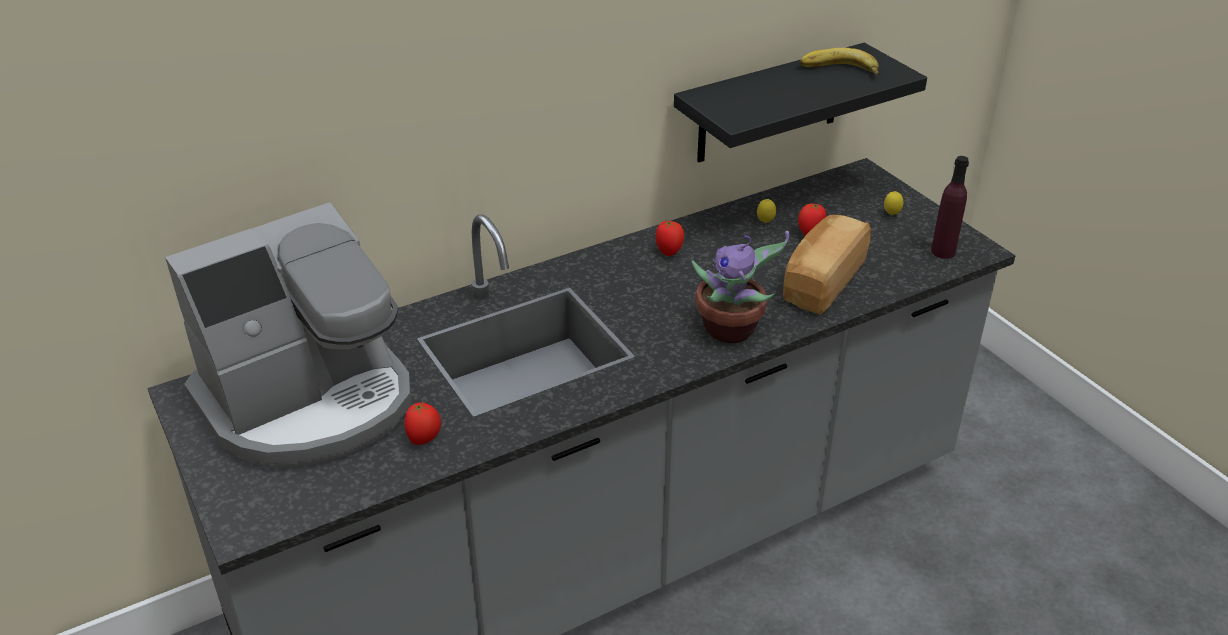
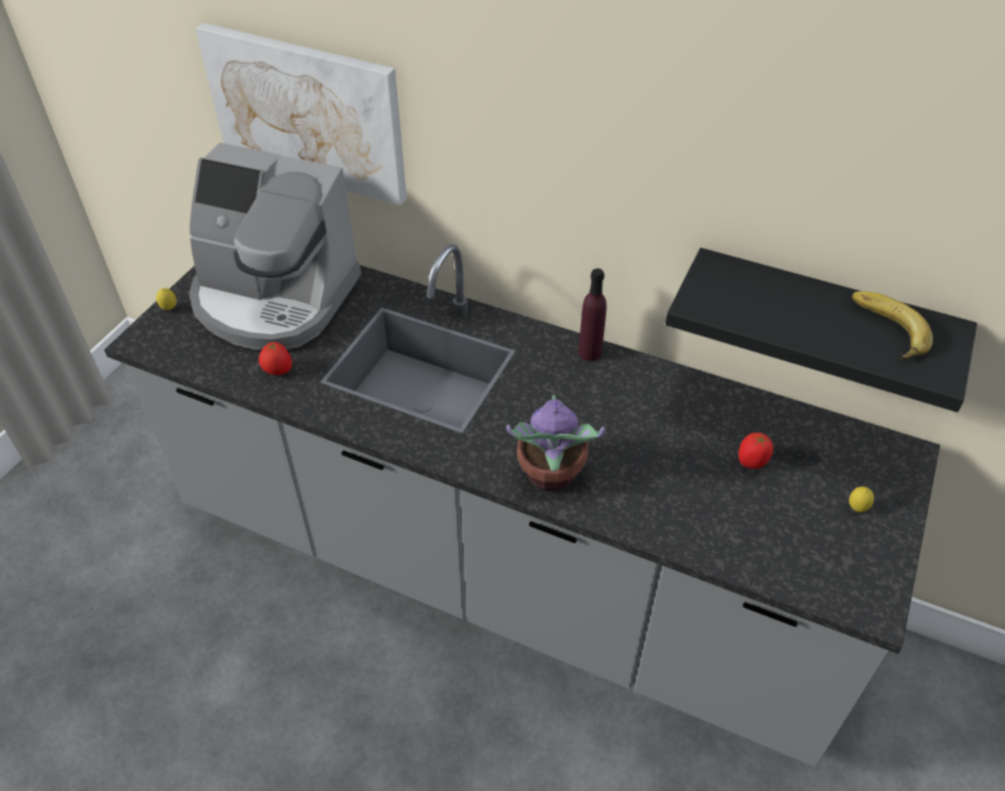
camera: 55 degrees right, 10 degrees up
(246, 170) = (307, 112): none -> picture
(669, 251) = (623, 382): tomato -> none
(765, 222) = (735, 422): lemon -> lemon (169, 309)
(821, 282) = (682, 505): bread -> none
(943, 251) = (836, 579): purple bottle -> purple bottle (590, 352)

